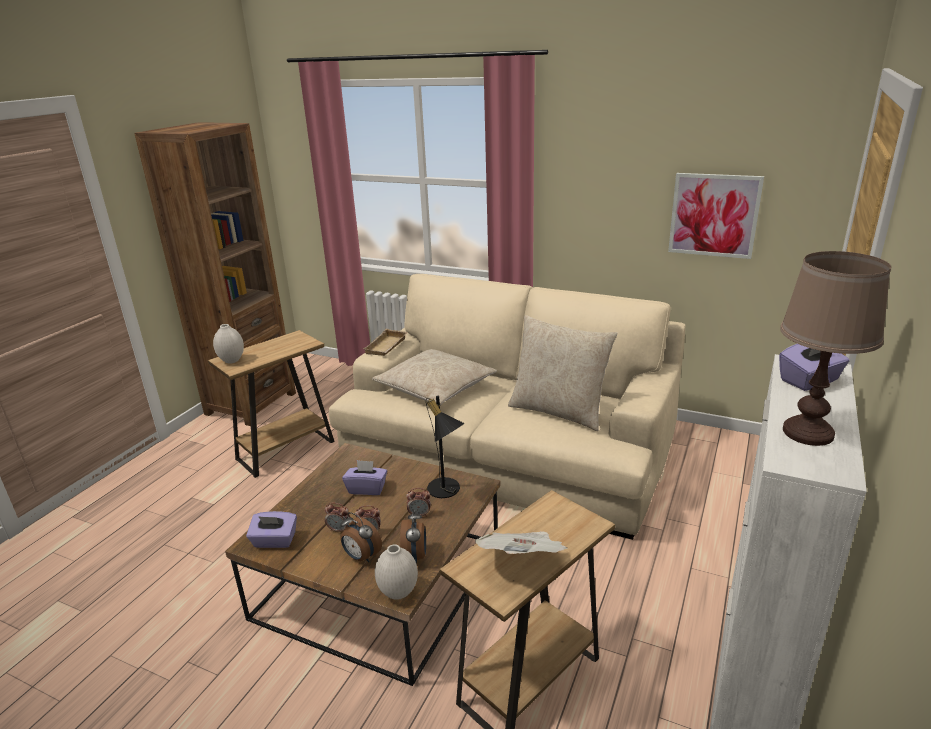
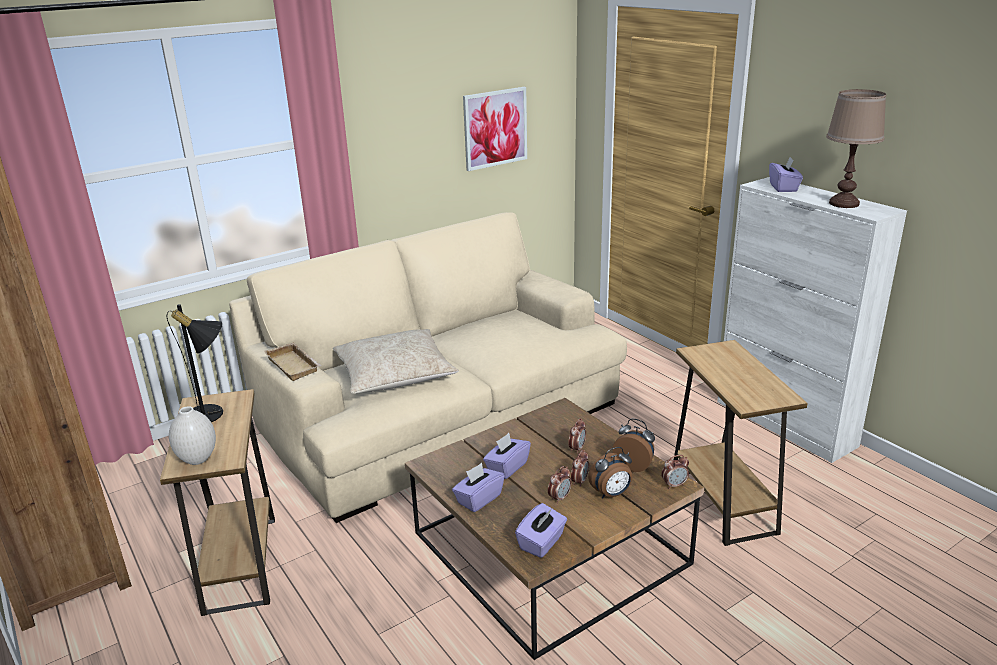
camera: 60 degrees left, 0 degrees up
(316, 491) = (478, 499): none -> purple tissue box
(399, 592) = (674, 485): white vase -> alarm clock
(446, 491) = (555, 426): black table lamp -> black table lamp (211, 414)
(523, 560) = (753, 380): newspaper -> none
(558, 411) = (517, 332): beige pillow -> none

